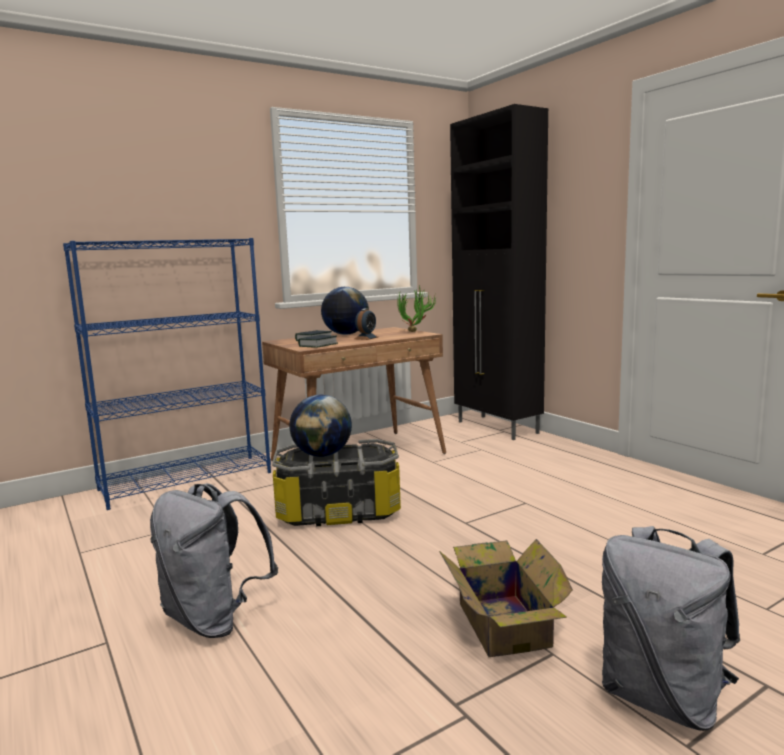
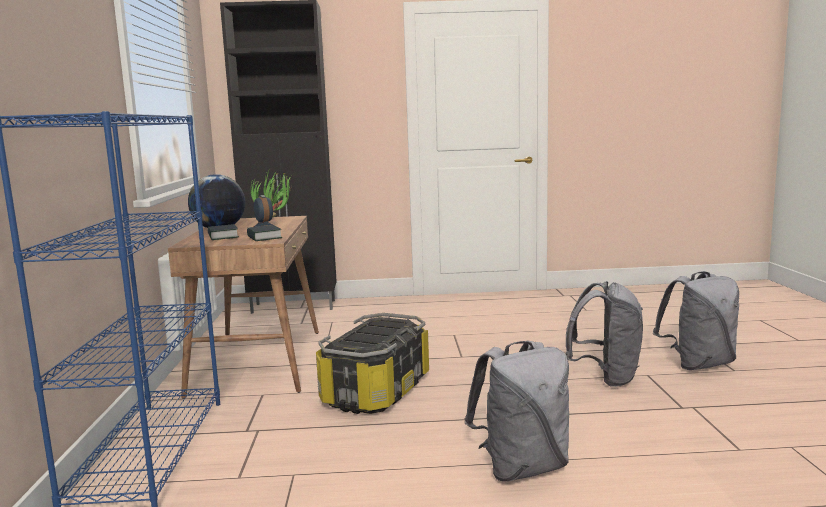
camera: 60 degrees left, 0 degrees up
(322, 455) = (365, 337): globe -> none
(503, 622) = (606, 377): cardboard box -> grey backpack

